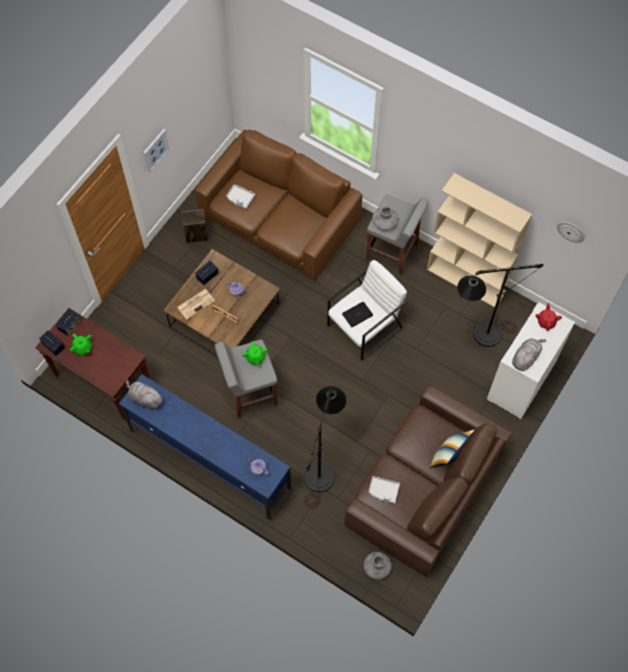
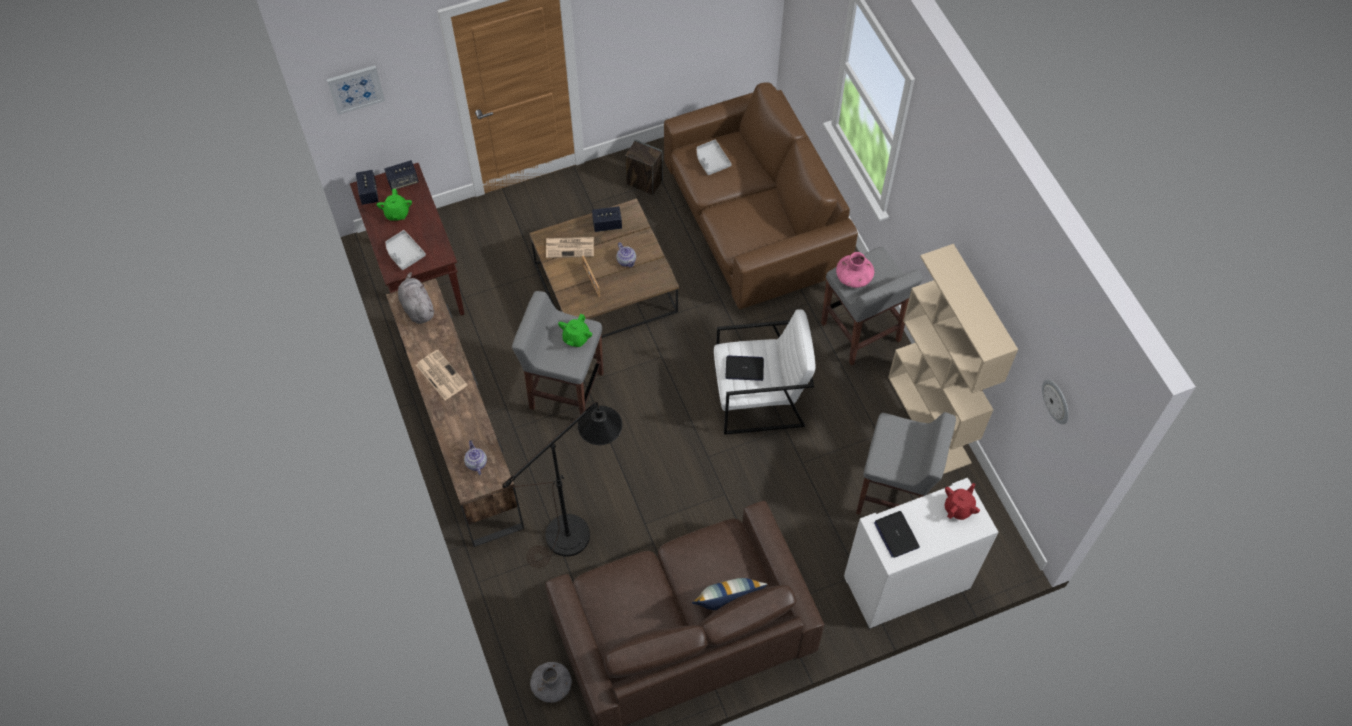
camera: 35 degrees right, 5 degrees down
(155, 150) = (625, 35): picture -> picture (355, 89)
(194, 430) = (440, 375): none -> newspaper
(209, 459) = (461, 434): blue tv stand -> brown tv stand
(383, 491) = (613, 592): grey tray -> grey tray (404, 253)
(384, 222) = (854, 277): grey vase -> pink vase
(479, 336) = (894, 495): black floor lamp -> grey stool
(525, 357) = (896, 534): grey plush toy -> laptop

